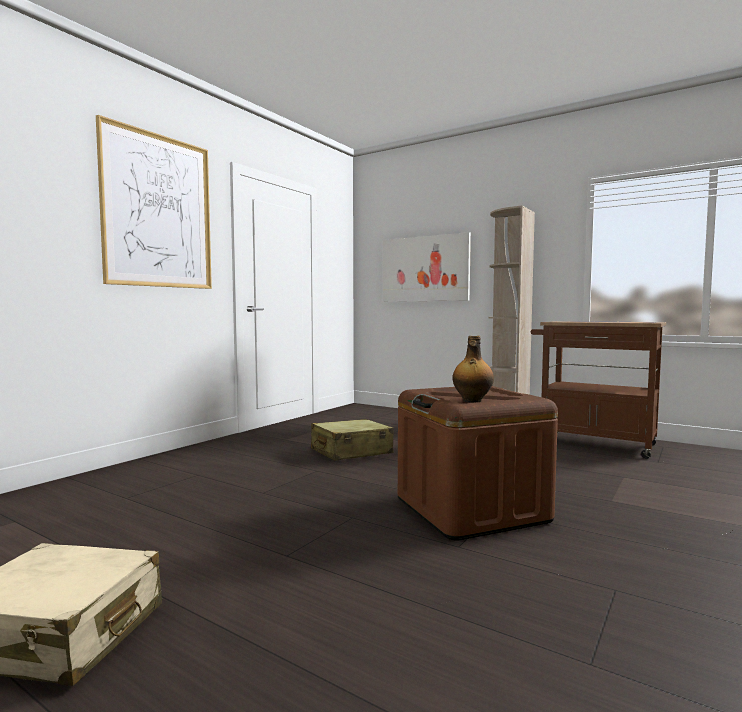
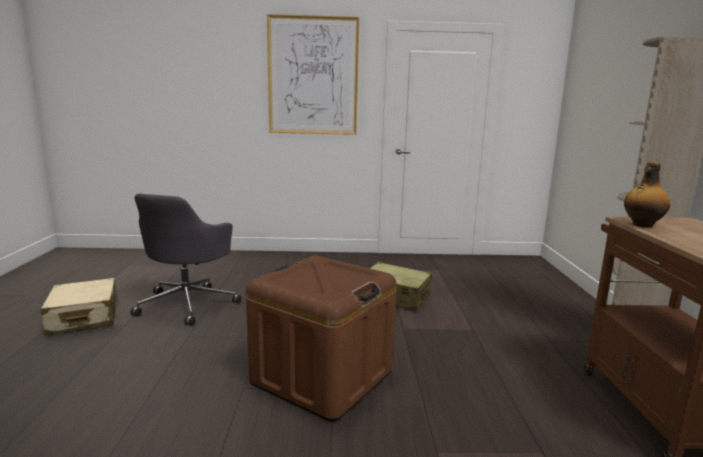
camera: 55 degrees right, 10 degrees up
(179, 539) = (188, 303): none -> grey office chair
(425, 269) = (608, 115): picture -> none
(472, 401) = (294, 281): bottle -> bottle (641, 225)

